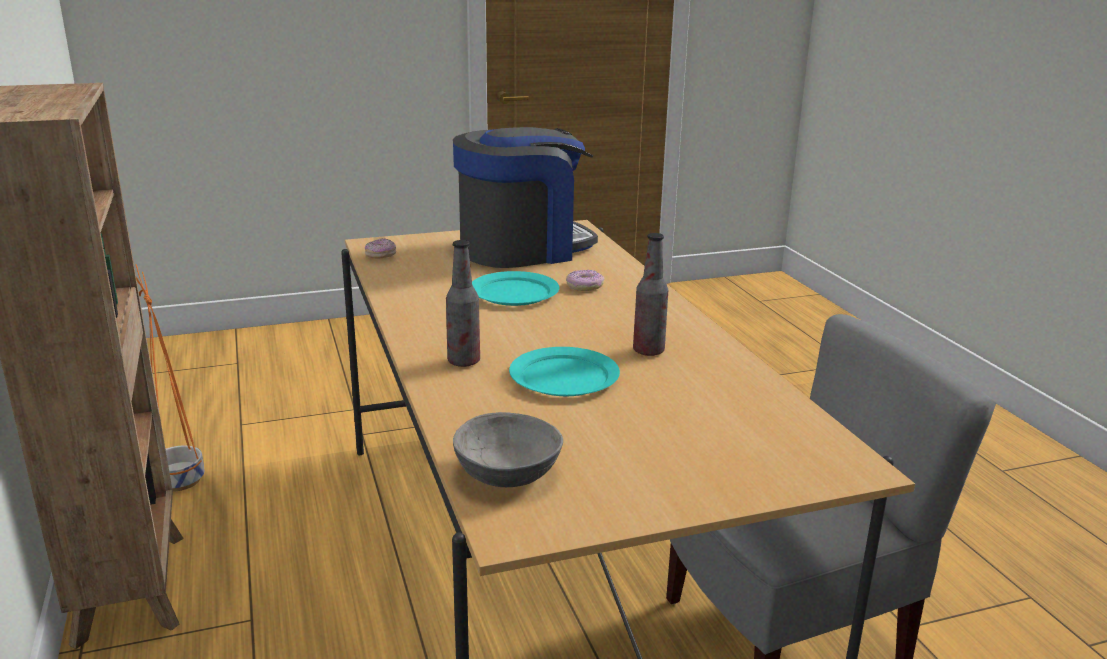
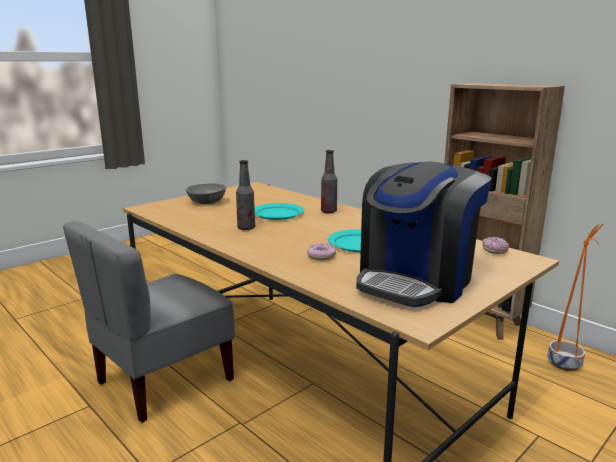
camera: 155 degrees right, 5 degrees down
(506, 474) = (268, 192): grey bowl -> grey bowl (207, 202)

